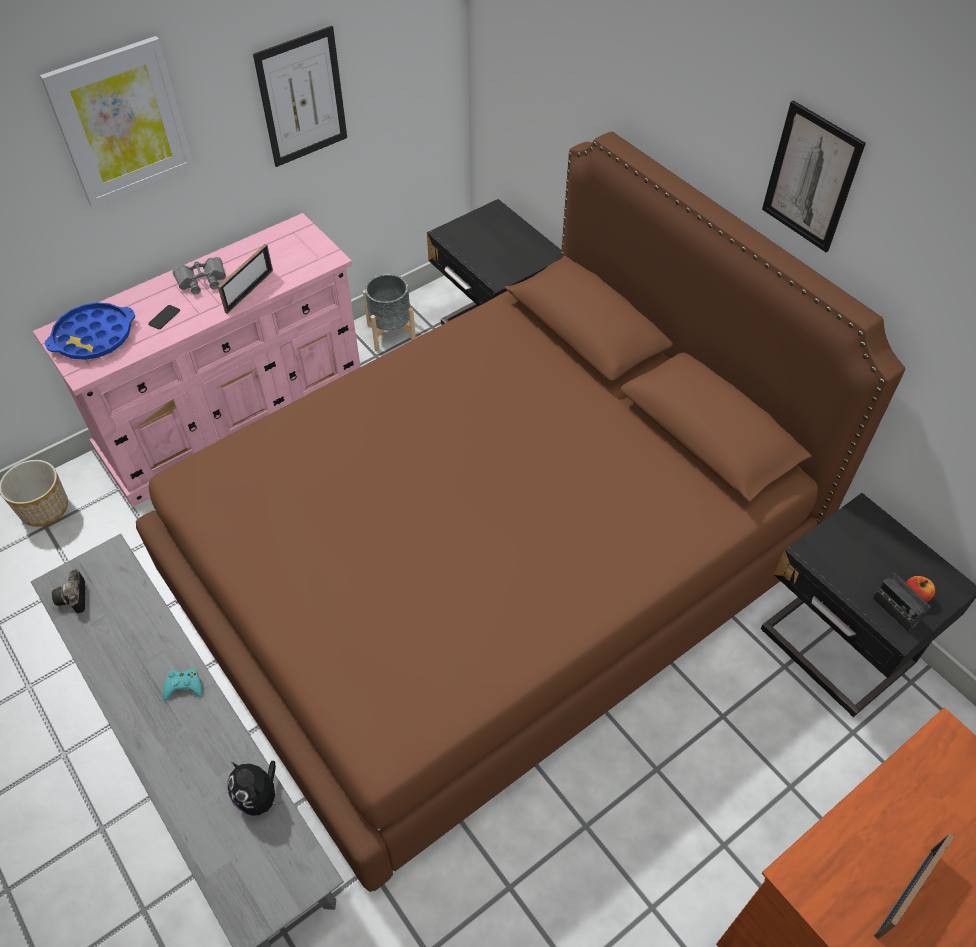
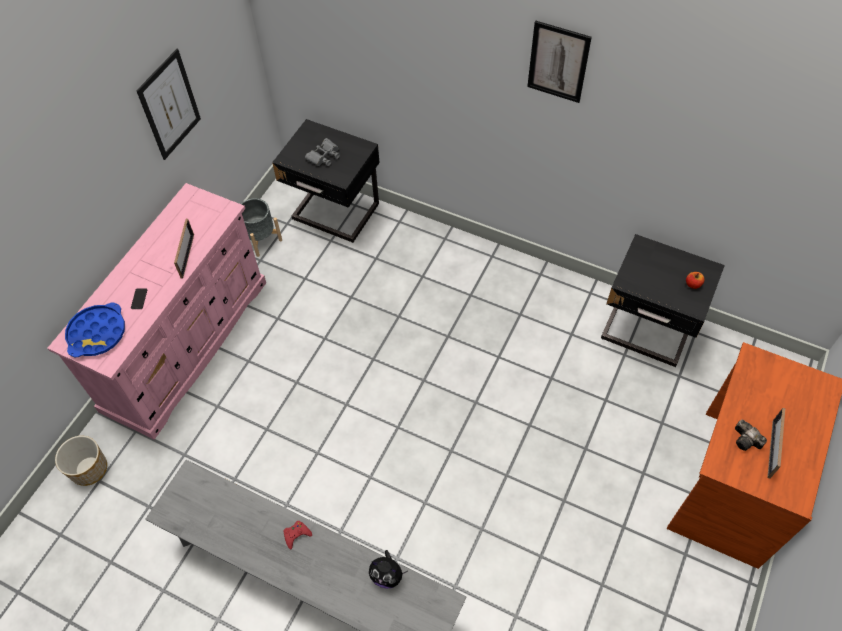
camera: 25 degrees left, 5 degrees up
(74, 599) = (184, 516): camera -> camera (747, 441)
(121, 122) = (70, 176): picture -> none
(184, 686) = (296, 534): turquoise game controller -> red game controller
(201, 280) = (147, 261): grey binoculars -> grey binoculars (324, 156)
(488, 575) = (423, 377): brown bed -> none
(895, 610) = (687, 297): radio -> none

